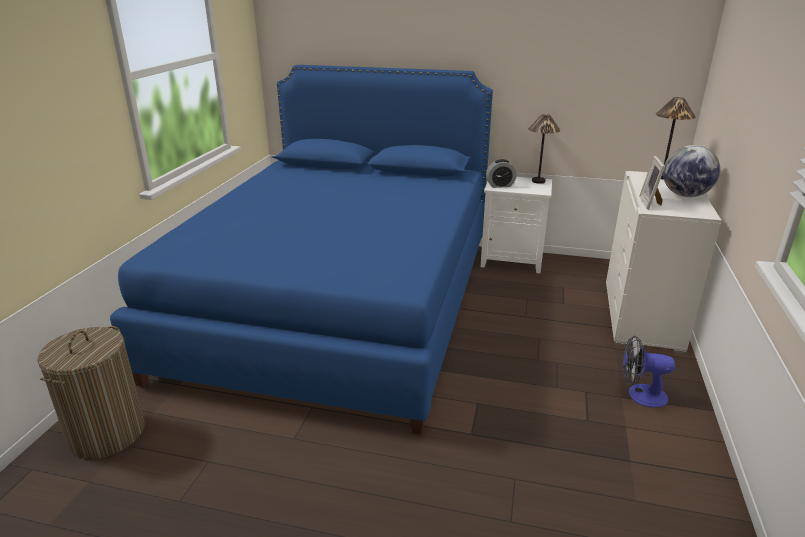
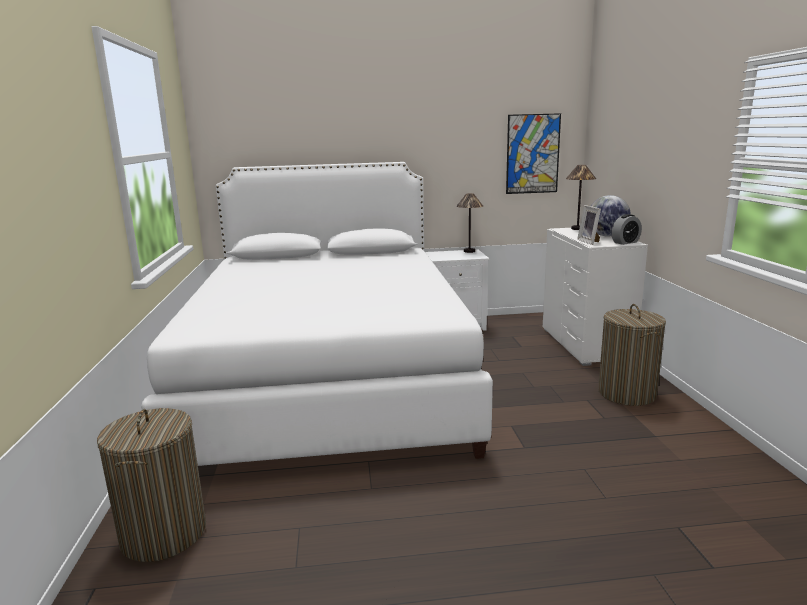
camera: 20 degrees left, 10 degrees down
(341, 303) = (329, 379): blue bed -> white bed
(500, 185) = (442, 257): alarm clock -> alarm clock (625, 242)
(635, 72) = (532, 154): none -> picture
(640, 395) = (627, 393): fan -> laundry basket

